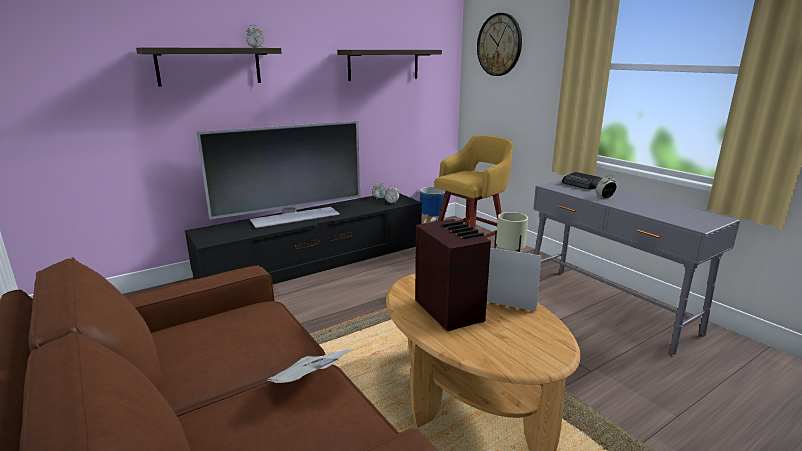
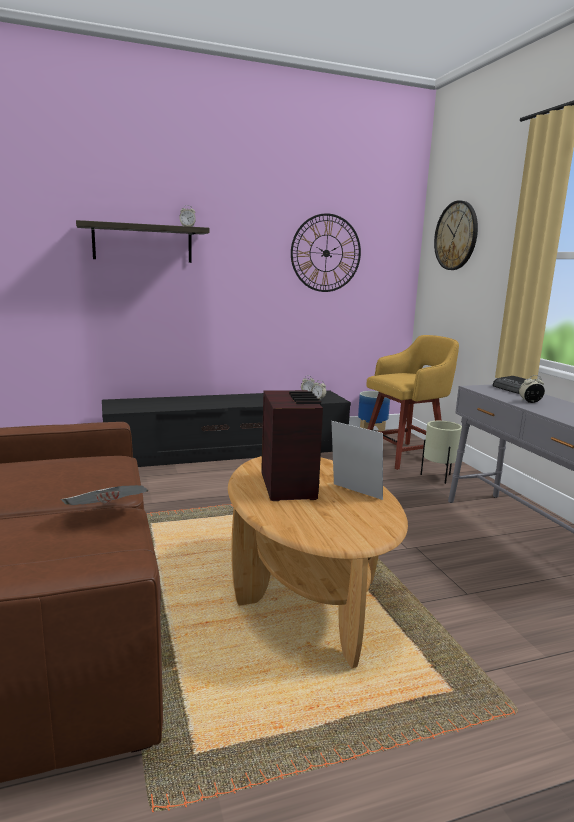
camera: 15 degrees right, 5 degrees down
(294, 217) = (209, 400): television -> none
(383, 64) = (326, 253): shelf -> wall clock

